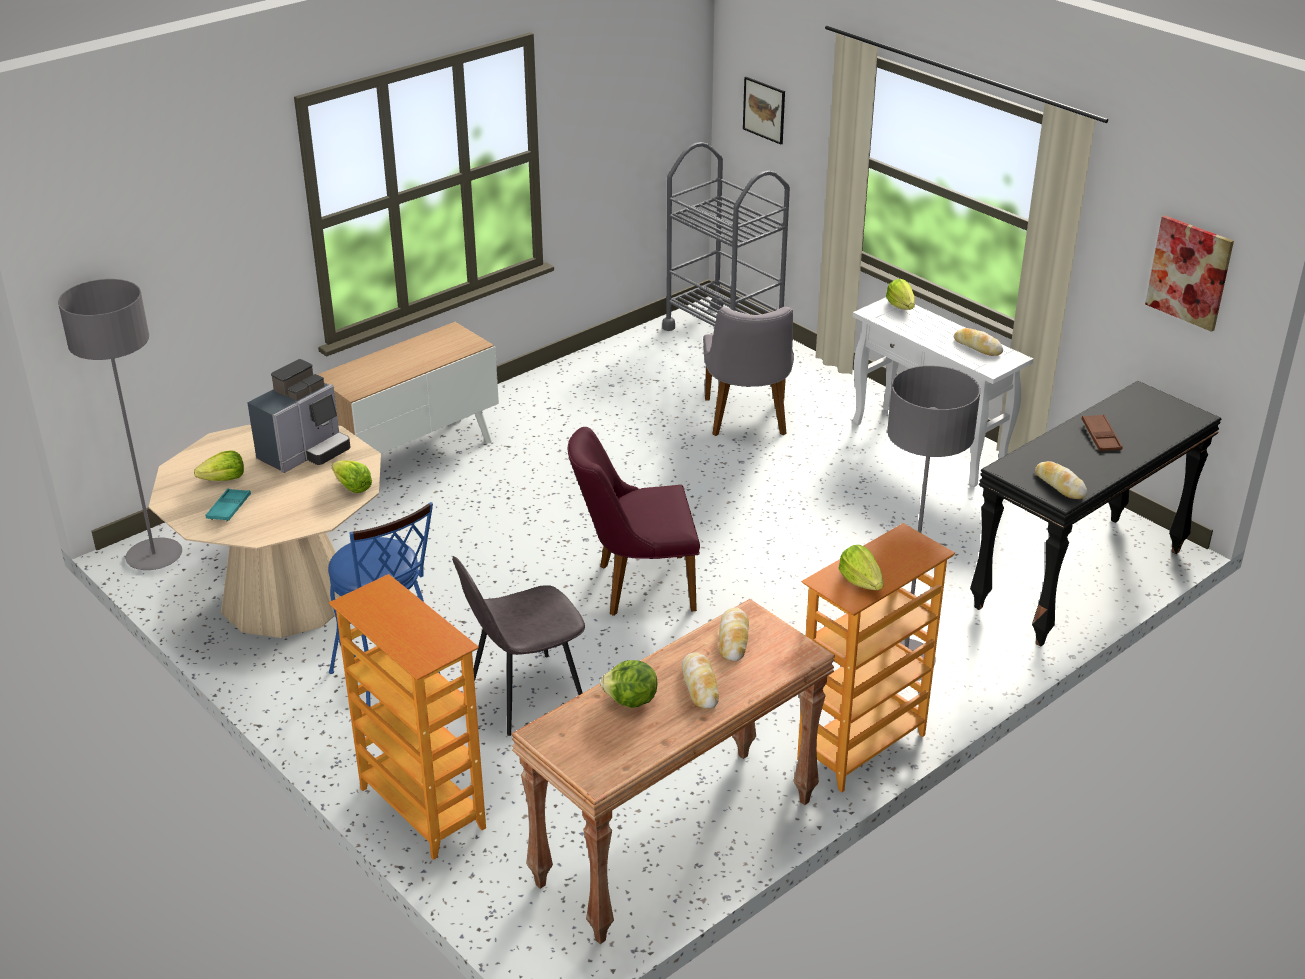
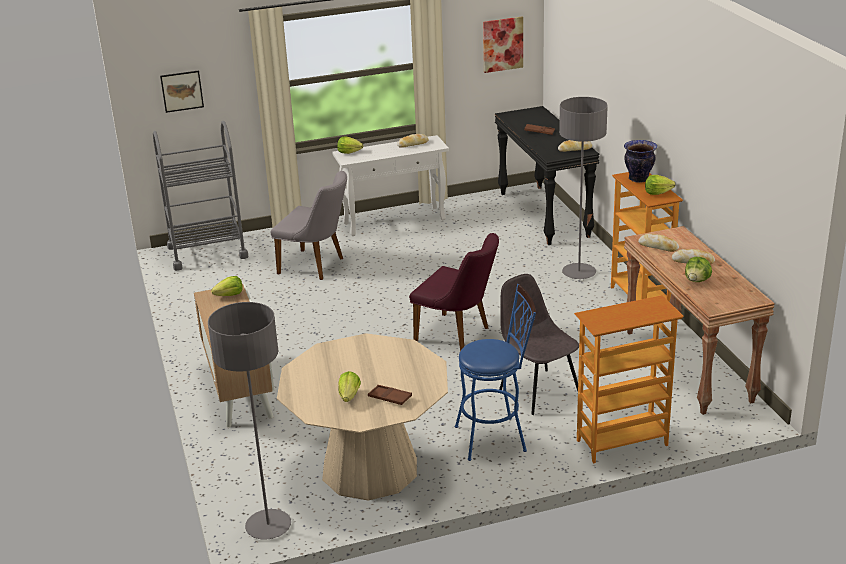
camera: 65 degrees left, 5 degrees down
(229, 508) = (390, 398): turquoise tray -> brown tray
(305, 452) = (340, 361): coffee machine -> none
(352, 487) = (401, 348): lettuce -> lettuce (230, 295)
(524, 695) = (538, 391): grey chair -> grey chair turned 150 degrees clockwise
(636, 586) = (458, 335): purple chair -> purple chair turned 75 degrees counterclockwise
(904, 552) = (638, 179): none -> vase

